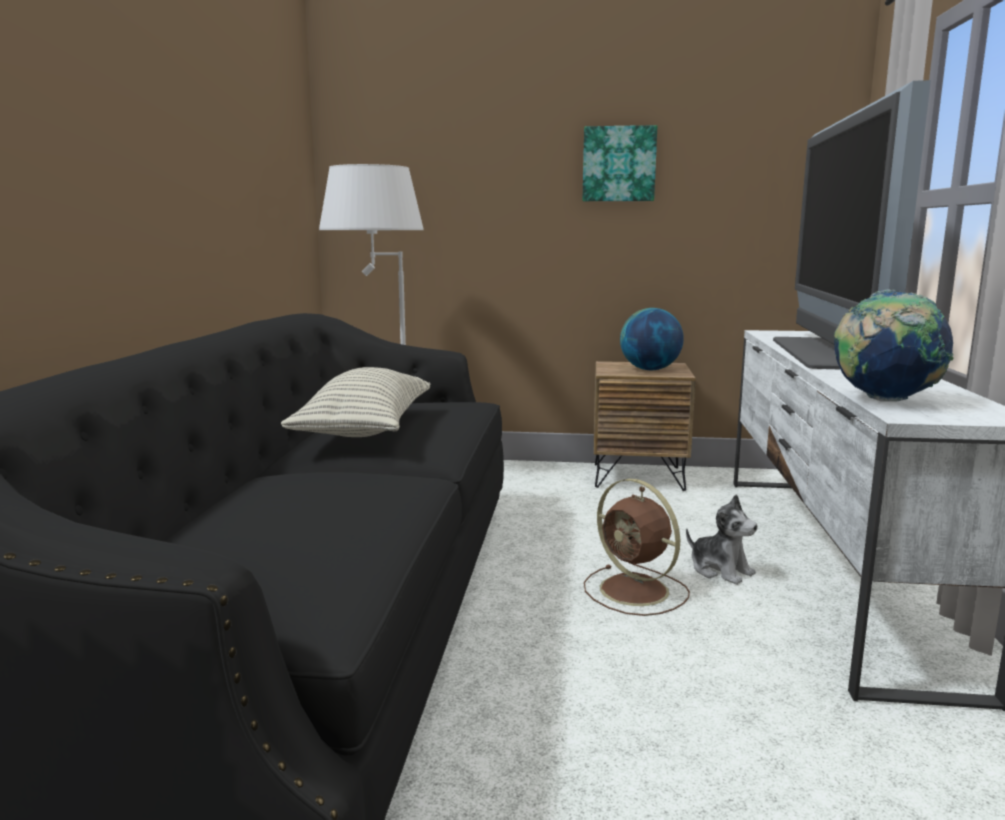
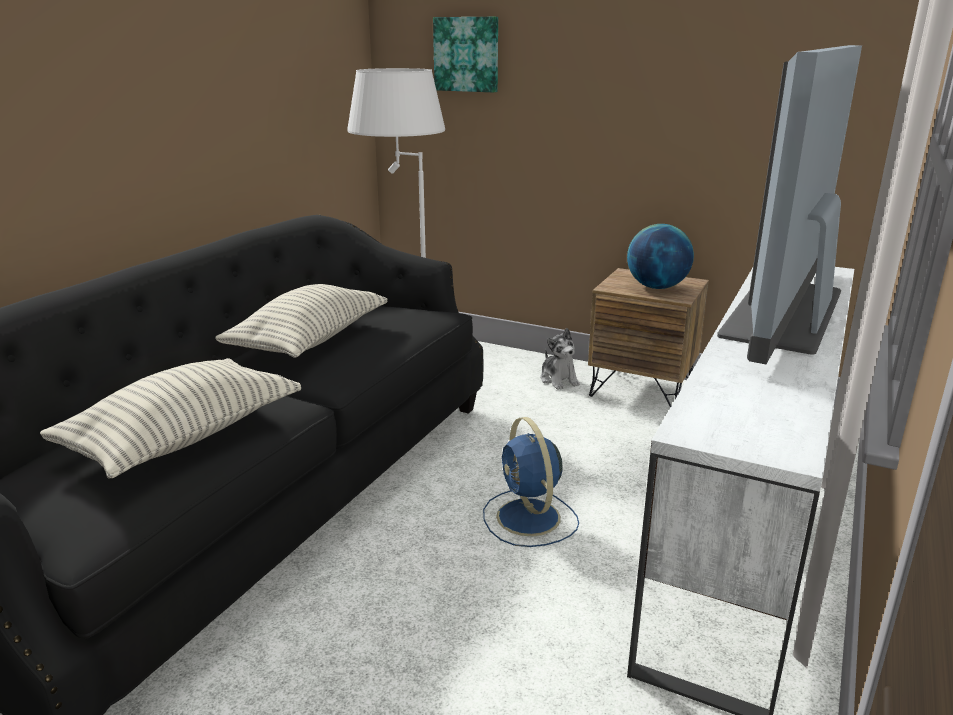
camera: 20 degrees right, 10 degrees up
(331, 516) = (184, 438): none -> pillow
(619, 164) = (653, 63): picture -> picture (467, 54)
(636, 591) = (529, 519): brown fan -> blue fan
(720, 570) = (628, 512): plush toy -> plush toy (558, 380)
(883, 400) = (705, 404): globe -> none

